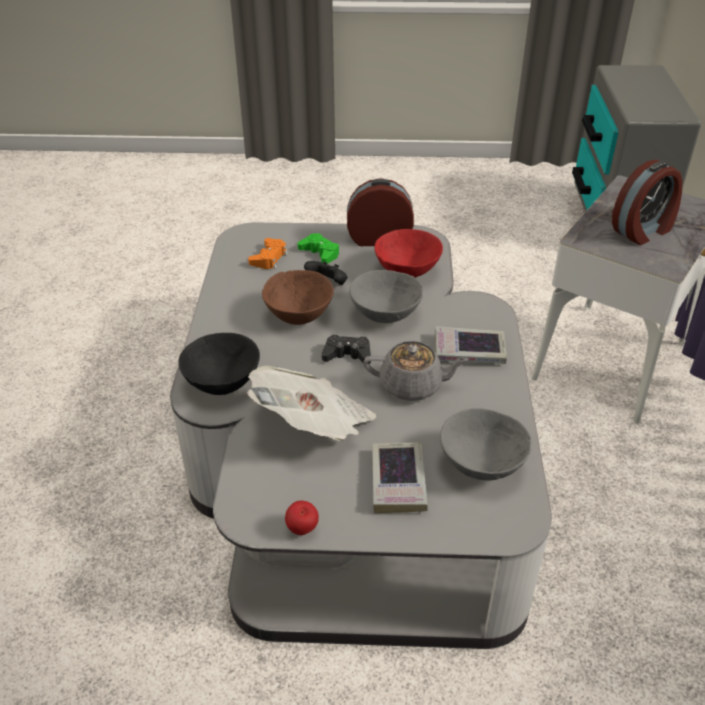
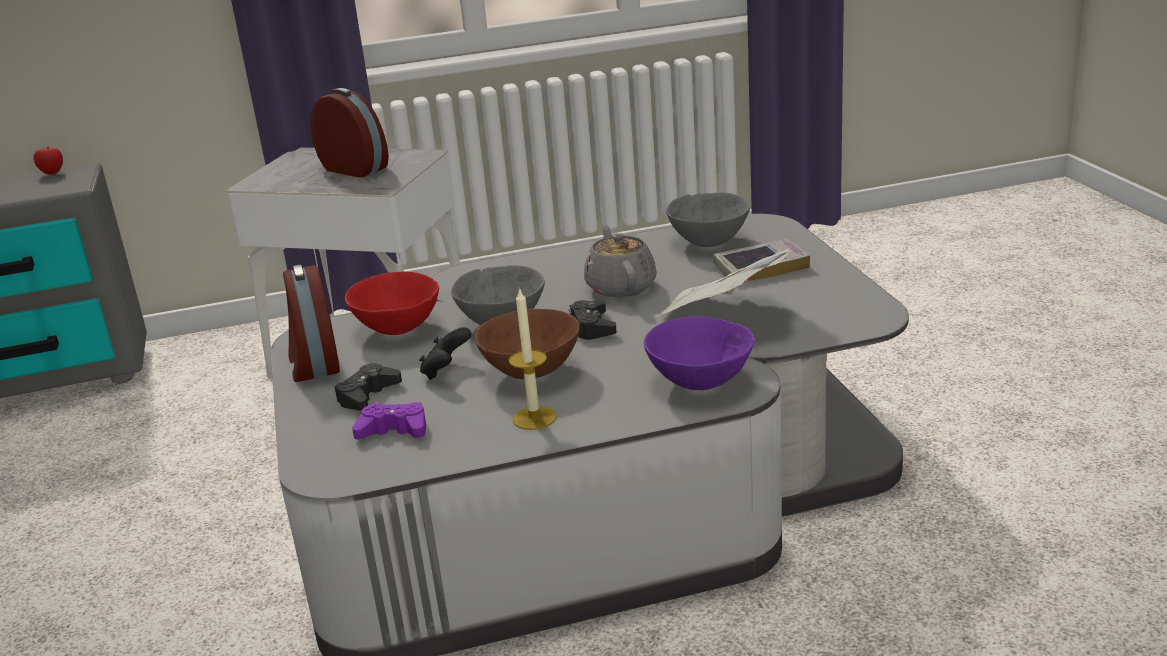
camera: 105 degrees left, 15 degrees down
(222, 383) = (699, 383): black bowl -> purple bowl
(239, 307) = (534, 418): none -> candle
(269, 258) = (394, 430): orange game controller -> purple game controller
(302, 530) = (860, 291): apple -> apple (53, 174)
(320, 253) = (367, 395): green game controller -> black game controller
(469, 351) = (544, 272): book -> none

